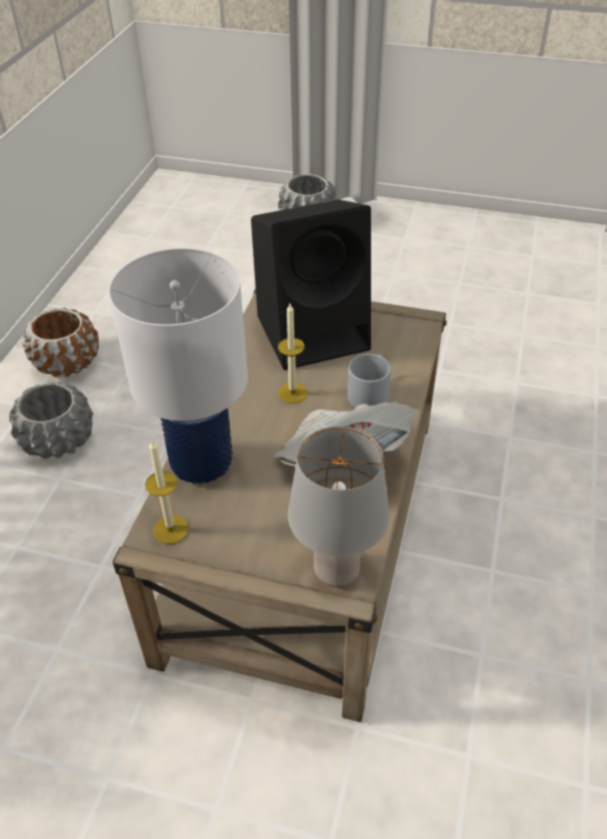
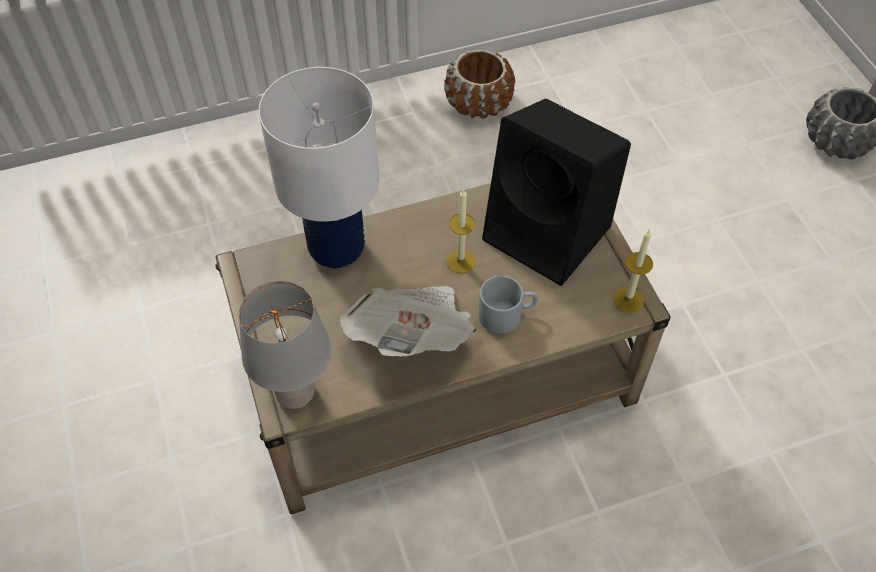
camera: 55 degrees right, 10 degrees up
(59, 440) = (398, 156): grey planter -> none
(171, 529) = (264, 269): candle -> candle (628, 299)

